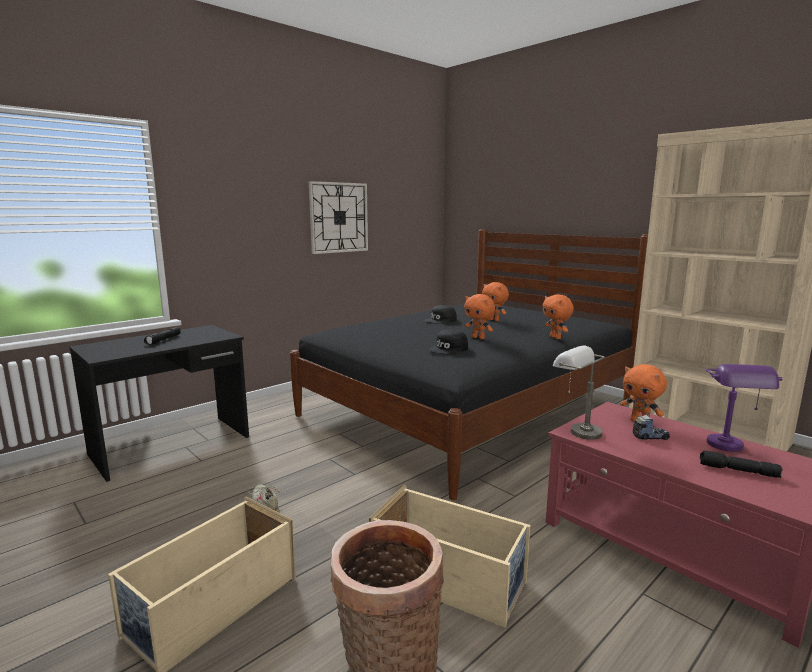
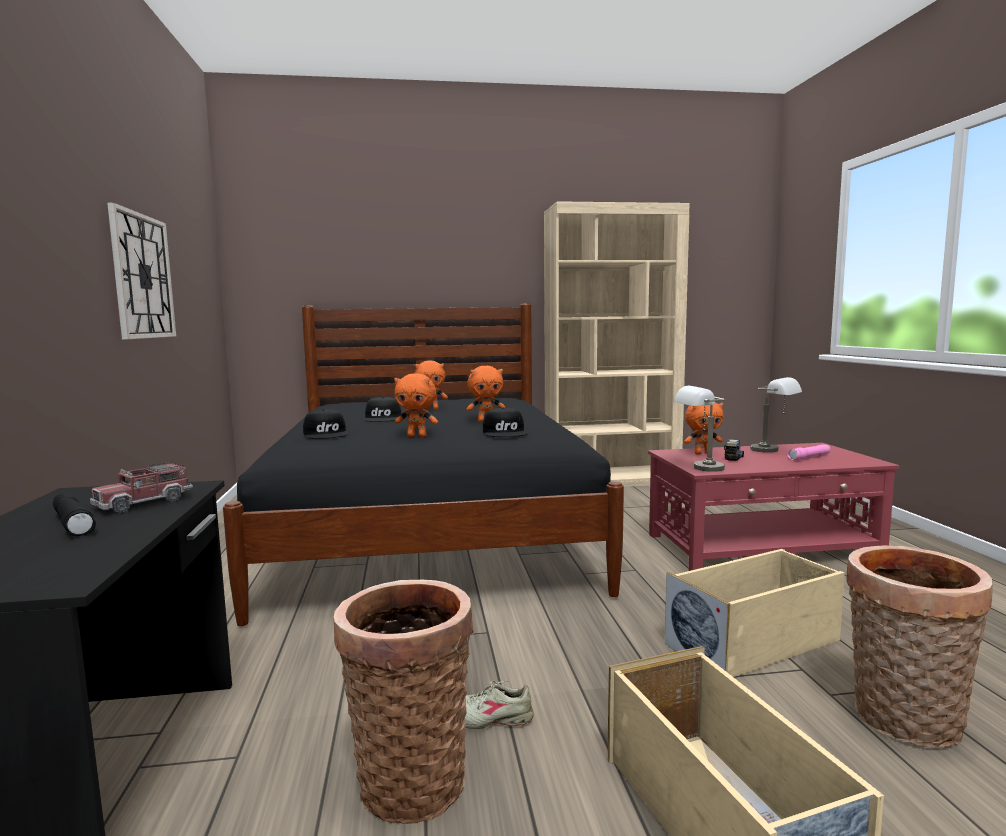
camera: 55 degrees left, 5 degrees down
(197, 338) = (143, 502): none -> toy truck
(206, 502) = (410, 778): none -> basket
(378, 324) = (327, 434): none -> black cap
(556, 337) = (530, 410): orange plush toy -> orange plush toy (417, 436)
(731, 449) = (774, 451): purple table lamp -> grey table lamp
(737, 471) = (809, 457): black flashlight -> pink flashlight

